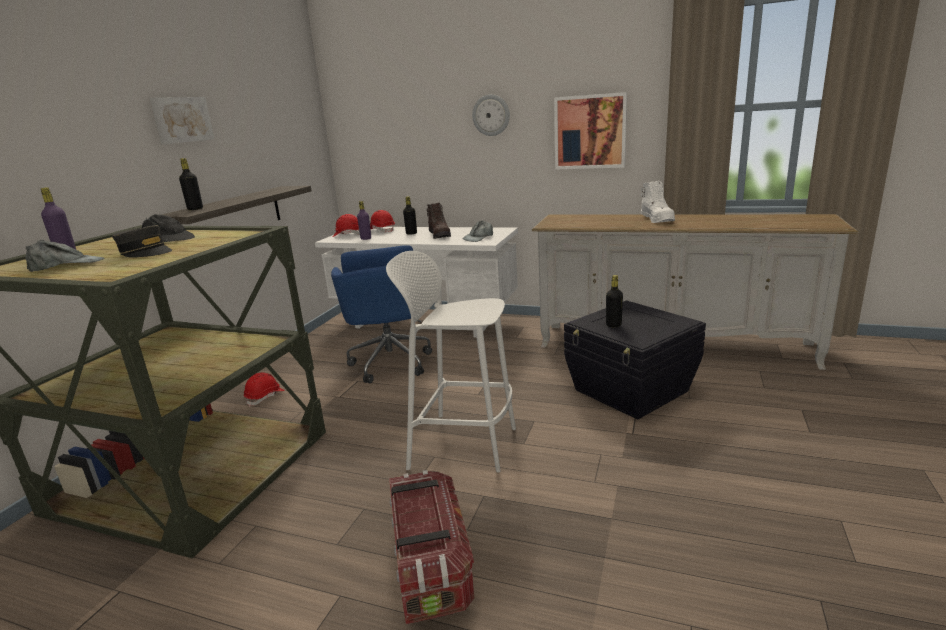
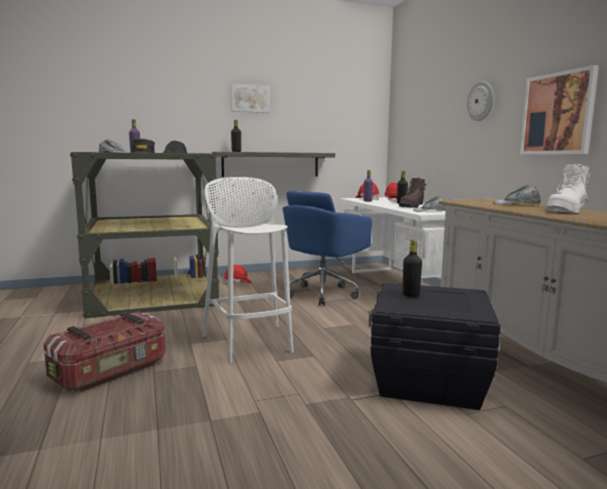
camera: 50 degrees right, 10 degrees down
(599, 219) = (516, 204): none -> grey cap

